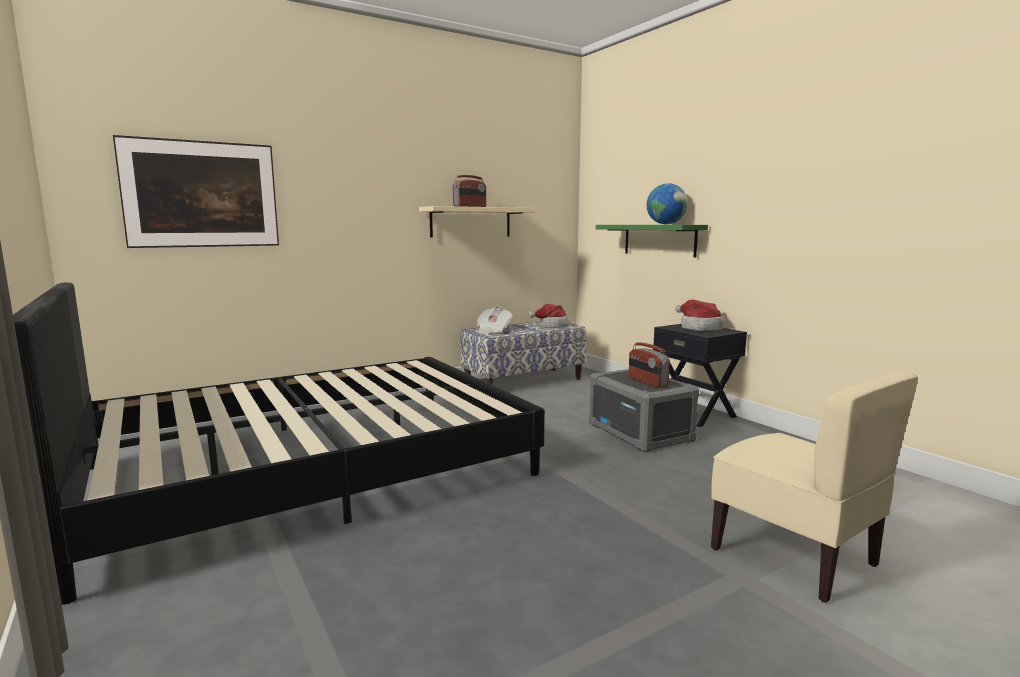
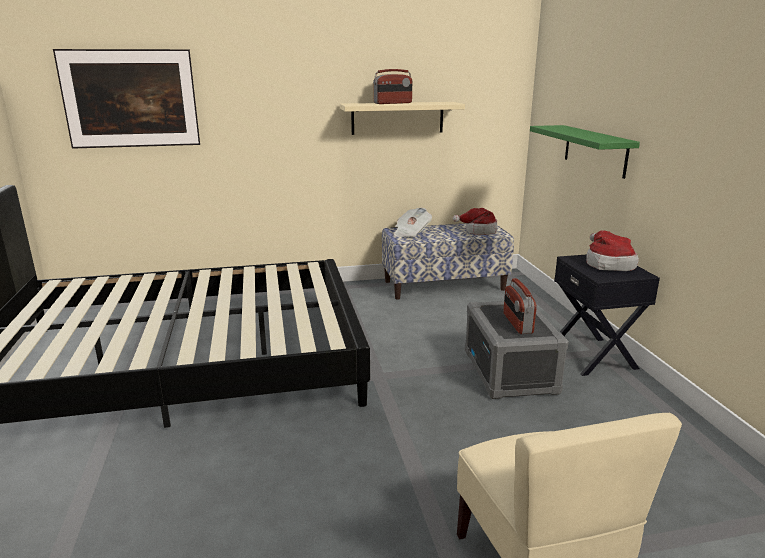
camera: 20 degrees right, 10 degrees up
(665, 224) = (594, 136): globe -> none

